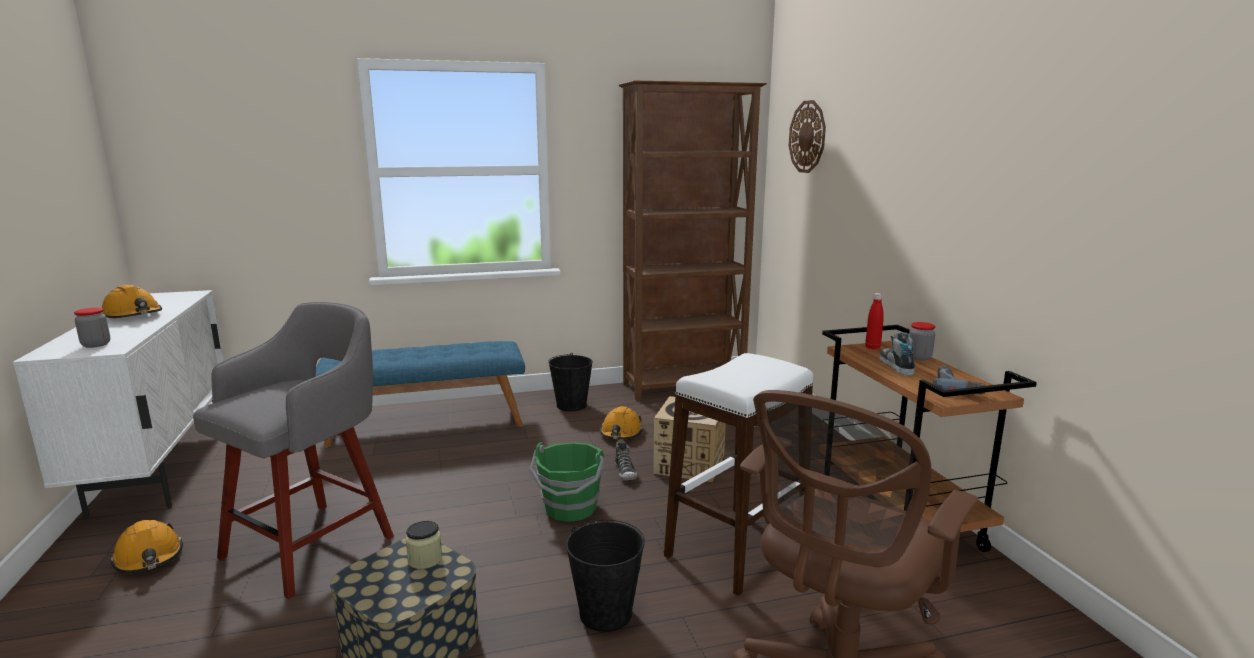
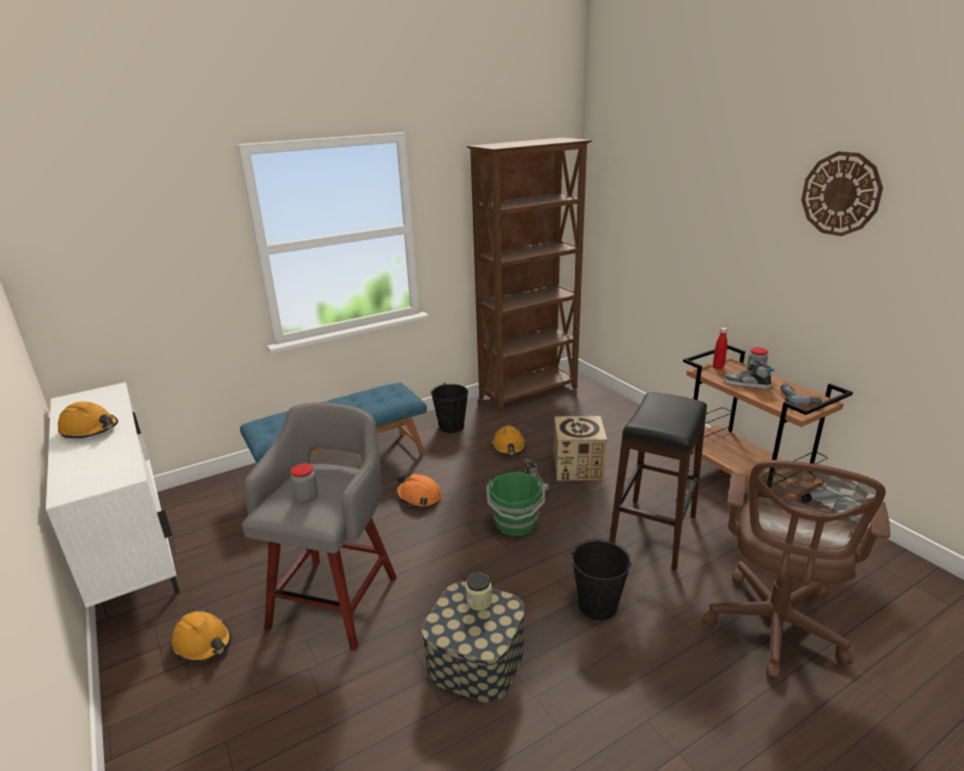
camera: 15 degrees left, 10 degrees up
(96, 345) = (103, 473): jar -> jar (306, 497)
(482, 464) = (419, 496): none -> orange hard hat
(737, 547) = (653, 532): white stool -> black stool
(807, 137) = (627, 185): wall clock -> wall clock (841, 194)
(896, 366) = (746, 384): shoe -> shoe turned 45 degrees counterclockwise

